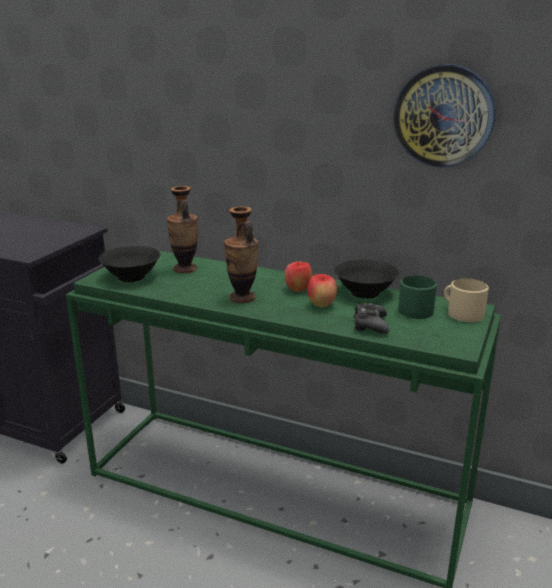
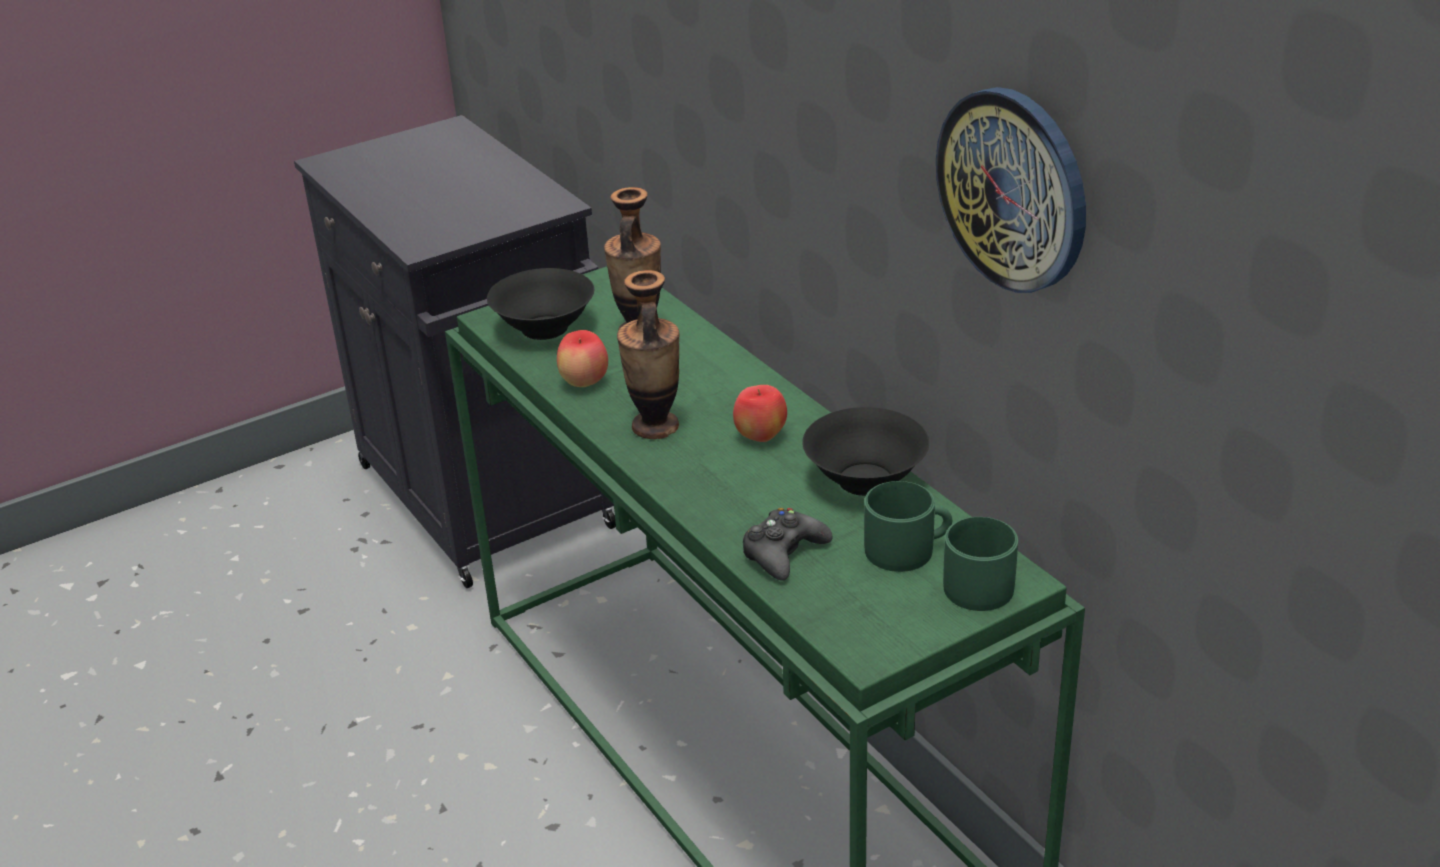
camera: 35 degrees right, 10 degrees up
(321, 305) = (758, 484): apple -> apple (584, 383)
(461, 312) = (975, 582): beige mug -> green mug

